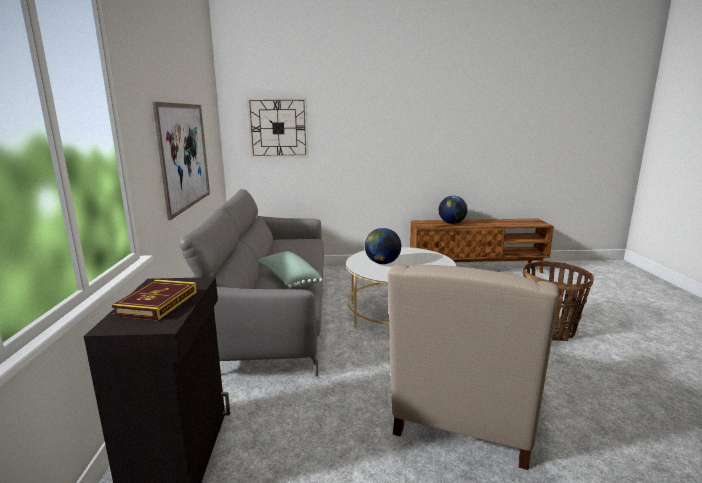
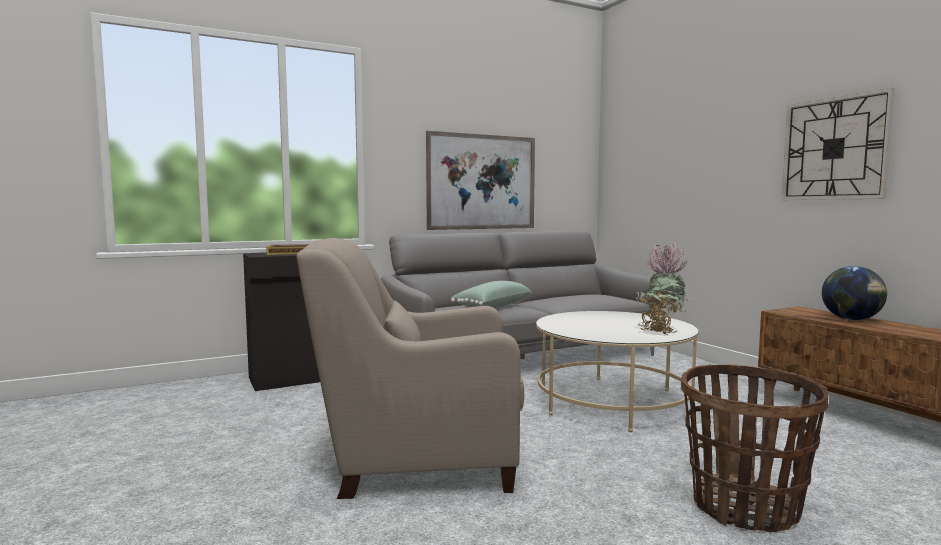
camera: 65 degrees right, 10 degrees down
(278, 128) = (644, 162): wall clock -> wall clock (834, 149)
(382, 263) = (596, 320): globe -> none
(429, 258) = (660, 331): none -> potted plant

